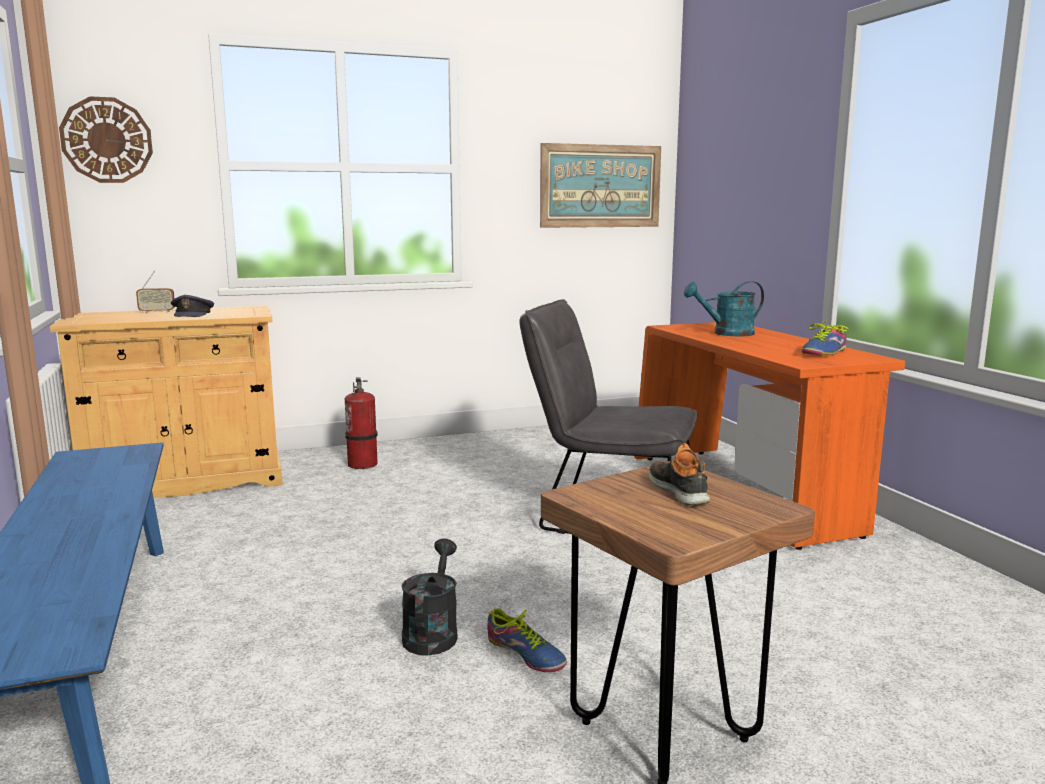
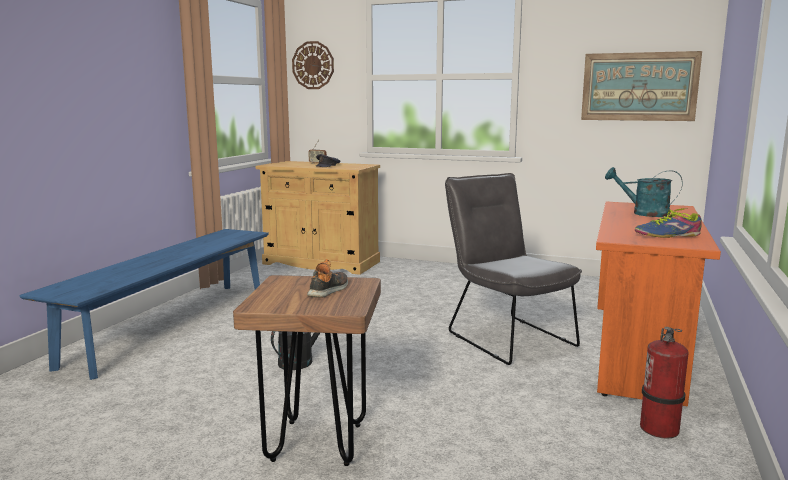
camera: 40 degrees right, 0 degrees up
(363, 464) = (418, 273): fire extinguisher -> fire extinguisher (660, 429)
(526, 654) = (323, 385): shoe -> none

